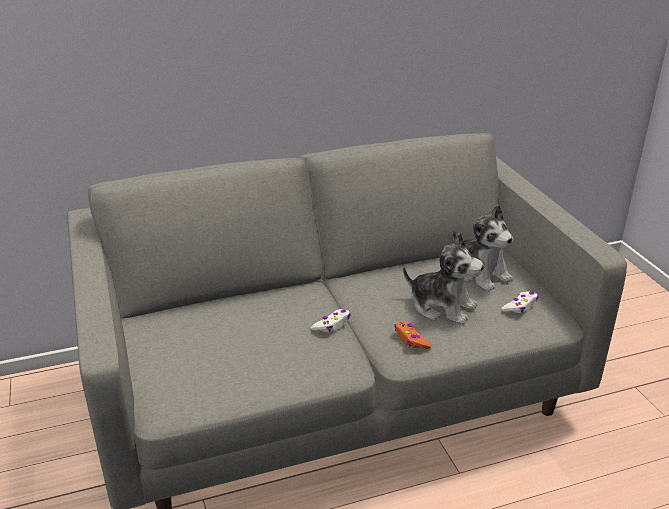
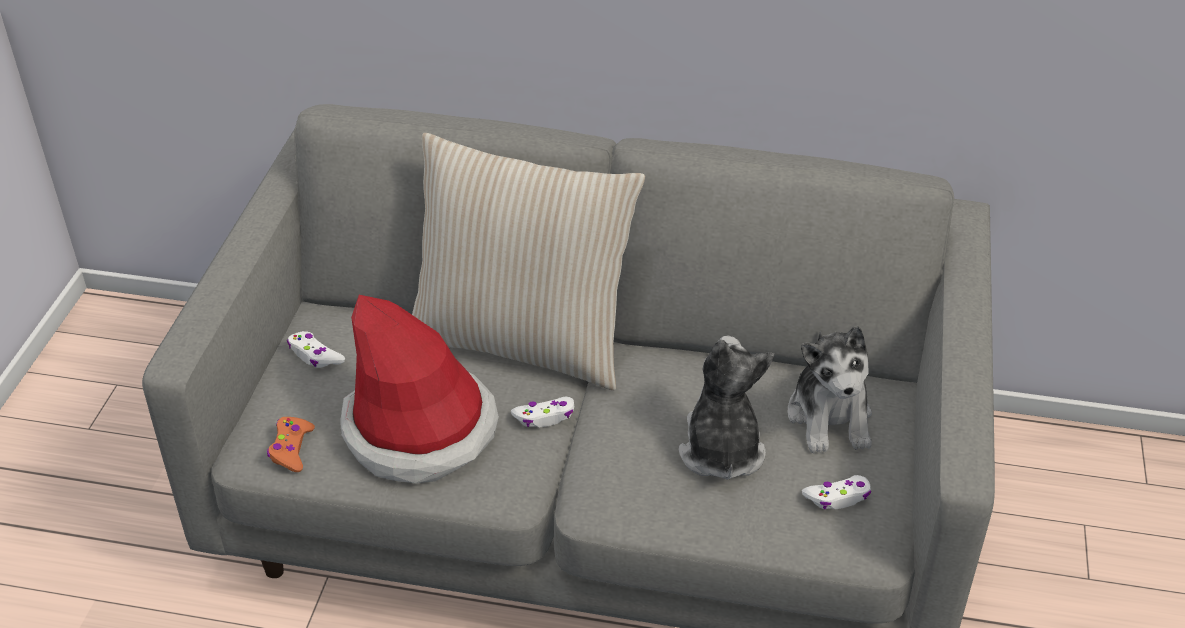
camera: 30 degrees right, 10 degrees up
(158, 343) = (315, 356): none -> white game controller
(264, 357) = (420, 430): none -> hat
(283, 293) = (522, 340): none -> beige pillow
(411, 340) = (629, 484): orange game controller -> orange game controller (291, 449)
(442, 307) = (721, 450): plush toy -> plush toy turned 150 degrees counterclockwise

